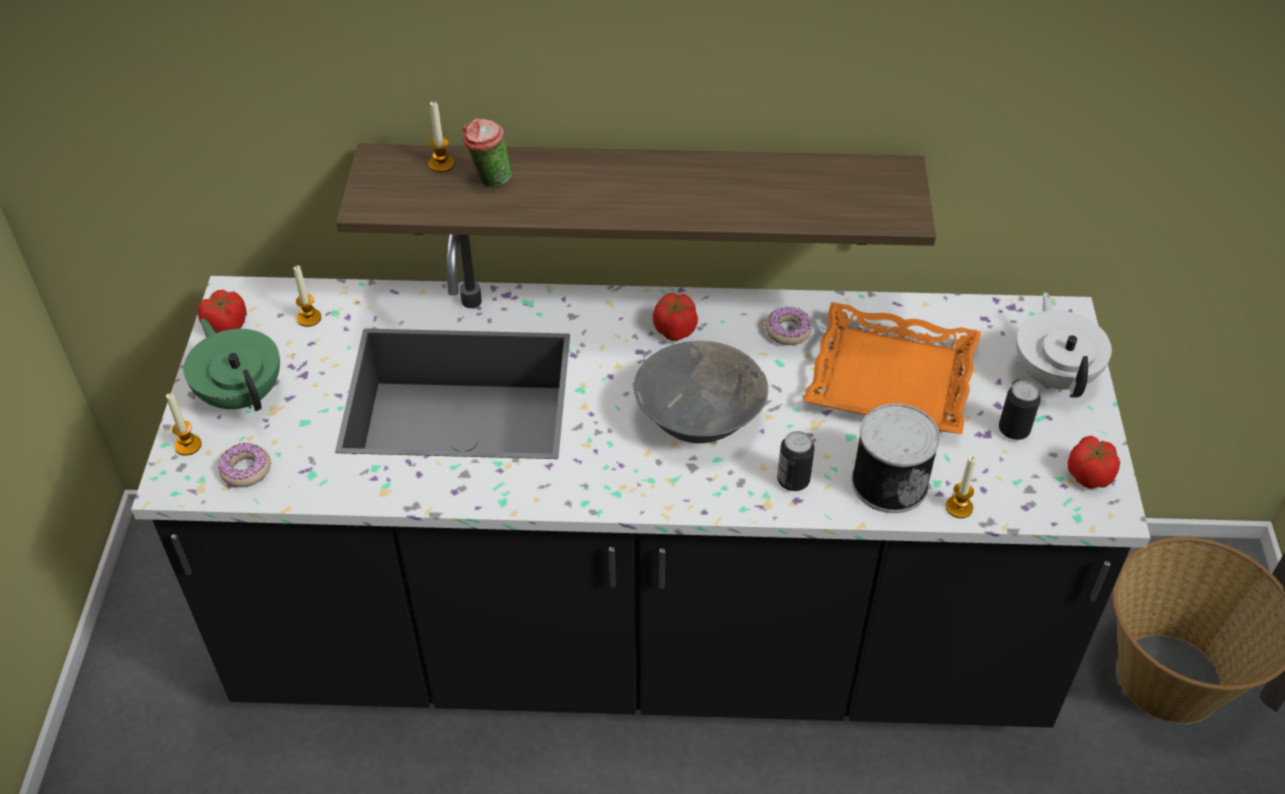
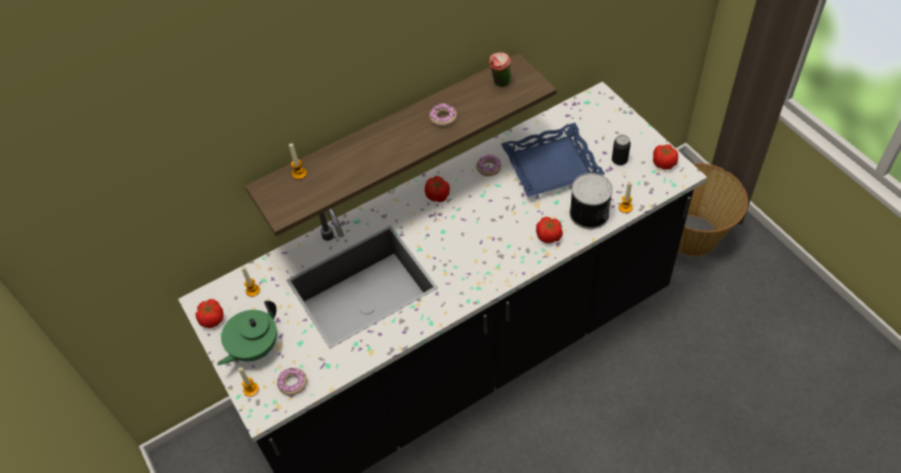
camera: 30 degrees left, 5 degrees up
(242, 393) = (254, 348): green teapot -> green teapot turned 75 degrees counterclockwise
(489, 181) = (331, 169): cup -> cup (500, 84)
(699, 419) = (485, 231): grey bowl -> none
(715, 191) = (443, 118): none -> donut
(793, 480) = (549, 236): can -> tomato
(891, 378) = (551, 165): orange tray -> blue tray
(1054, 374) = (615, 126): white teapot -> none

